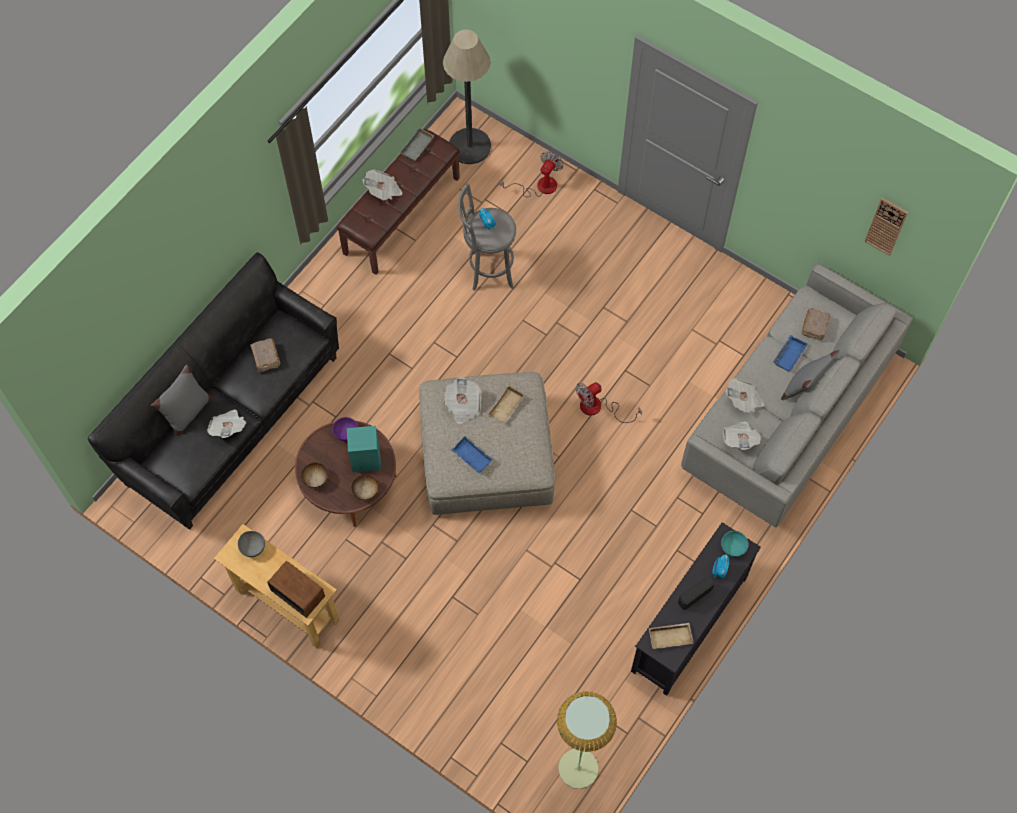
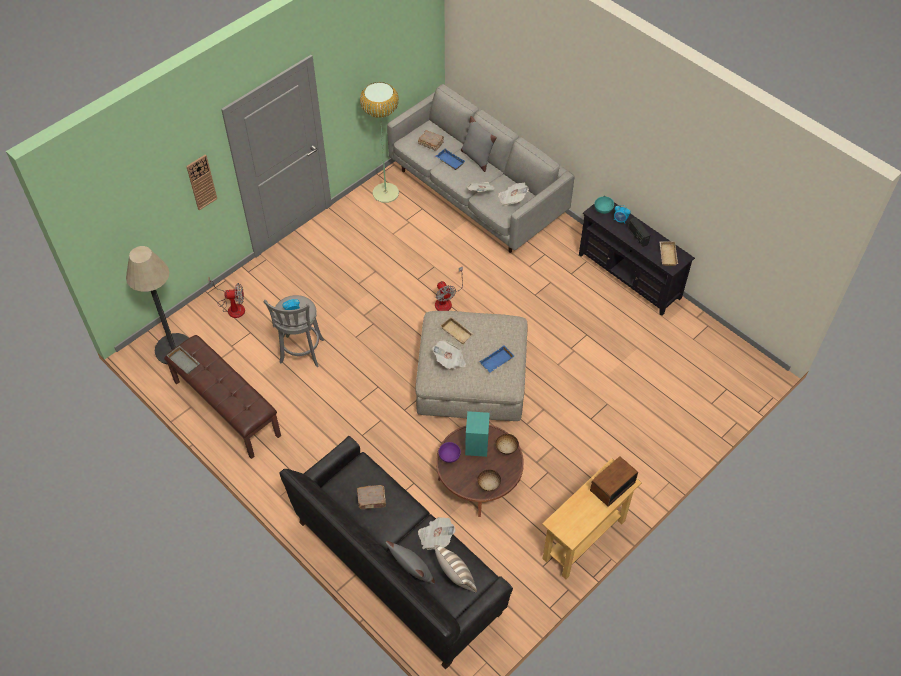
camera: 80 degrees left, 10 degrees down
(182, 454) = (455, 578): none -> pillow
(253, 547) = (565, 517): grey bowl -> none
(383, 191) = (221, 392): newspaper -> none
(539, 186) = (232, 307): fan -> fan turned 135 degrees clockwise
(578, 768) = (733, 358): floor lamp -> floor lamp (385, 193)
(886, 226) = (408, 42): wall clock -> wall clock (201, 182)

